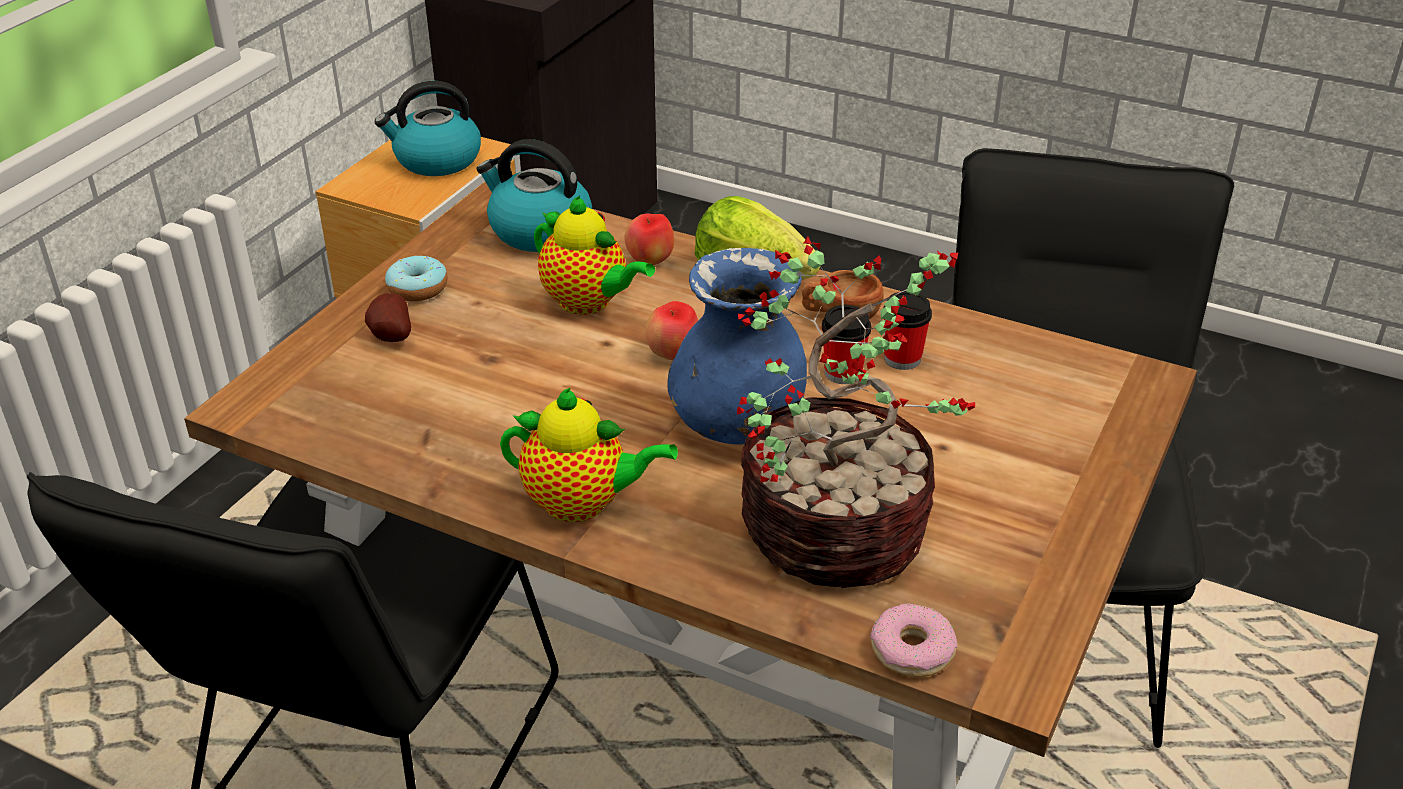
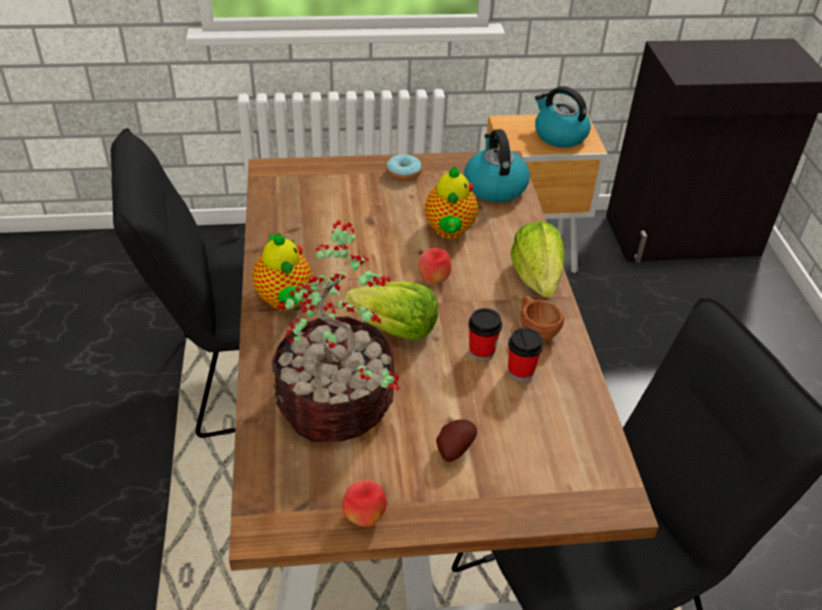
camera: 55 degrees right, 5 degrees up
(390, 336) = (357, 183): potato -> potato (452, 449)
(649, 262) = (509, 235): apple -> apple (364, 517)
(738, 425) = (395, 329): blue vase -> lettuce
(912, 650) = (260, 473): donut -> none

